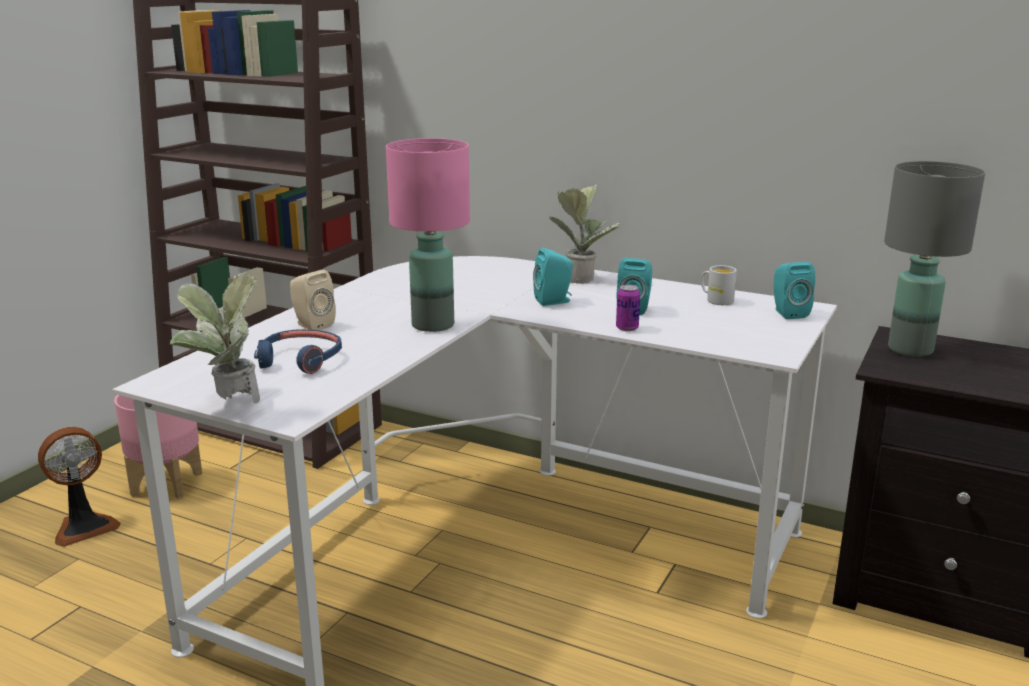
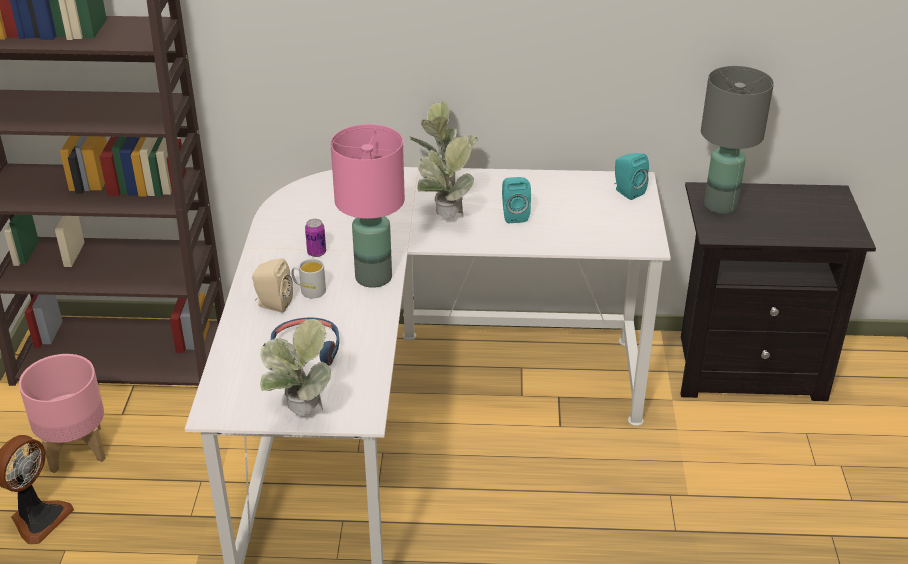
camera: 25 degrees left, 15 degrees up
(554, 301) = (445, 220): turquoise speaker -> potted plant
(627, 328) = (525, 241): can -> can (316, 253)
(716, 300) = (566, 188): white mug -> white mug (309, 290)

